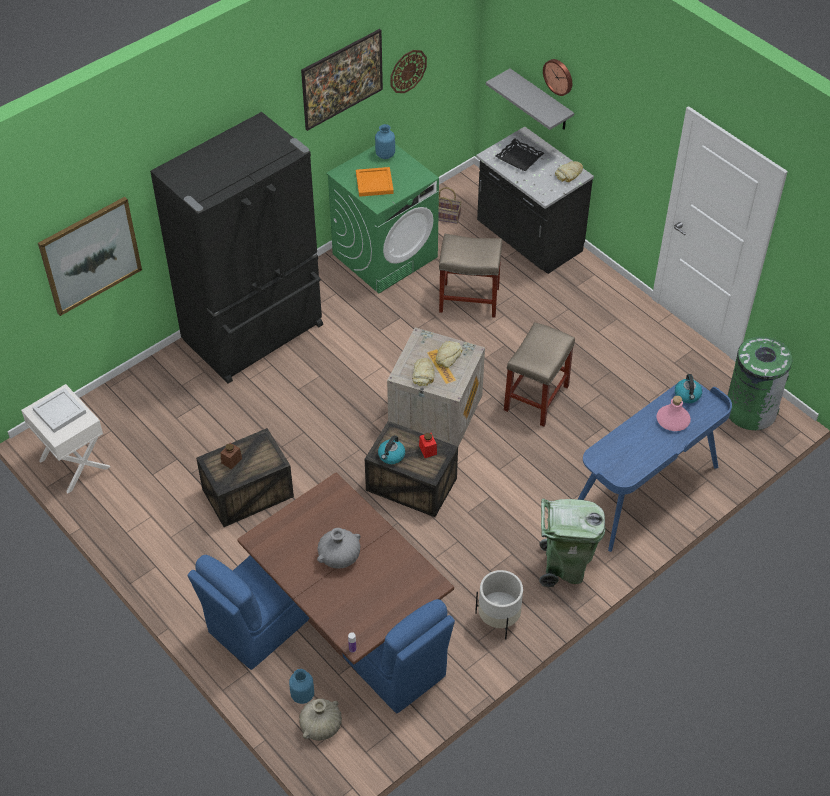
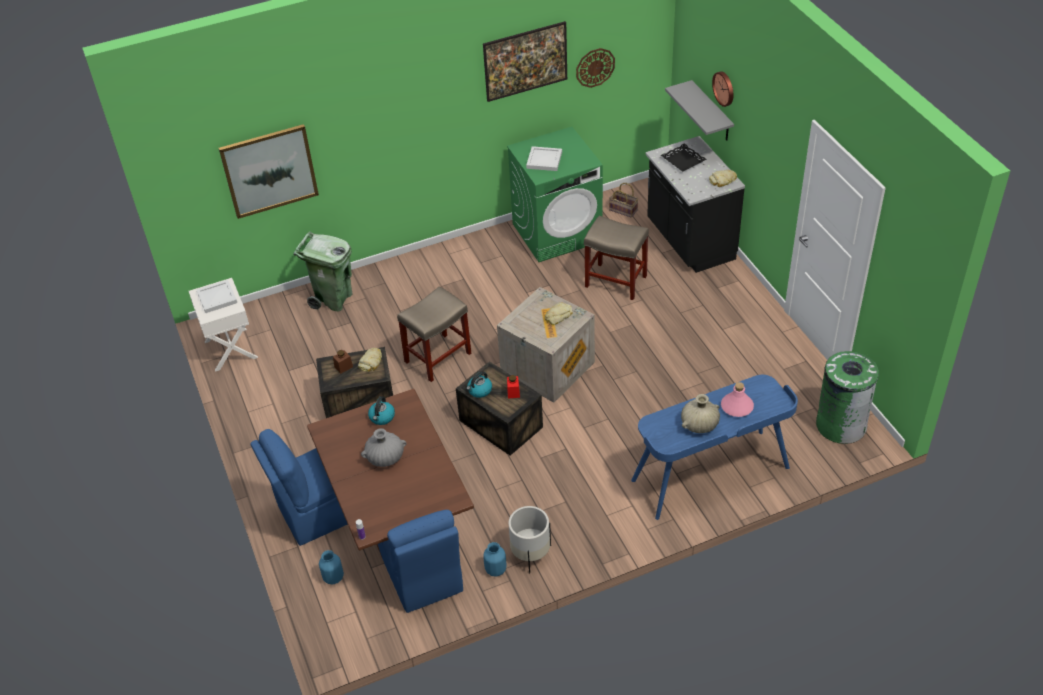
camera: 20 degrees right, 5 degrees down
(255, 334) = (420, 276): black fridge -> none
(321, 726) = (337, 607): beige vase -> beige vase (699, 424)
(374, 183) = (544, 160): orange tray -> white tray
(385, 154) = (563, 139): blue vase -> blue vase (495, 569)
(423, 374) = (530, 326): bread -> bread (371, 362)
(536, 397) = (643, 373): beige stool -> beige stool (438, 357)
(564, 567) = (608, 524): green trash can -> green trash can (334, 299)
(687, 395) = (760, 388): kettle -> kettle (382, 417)

